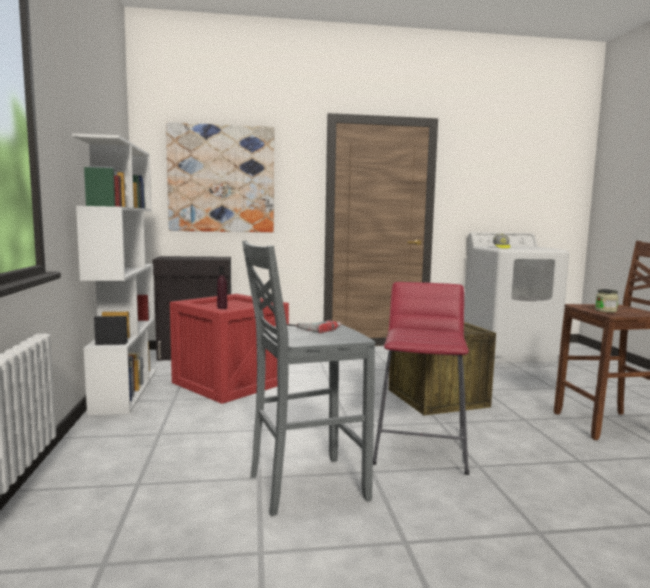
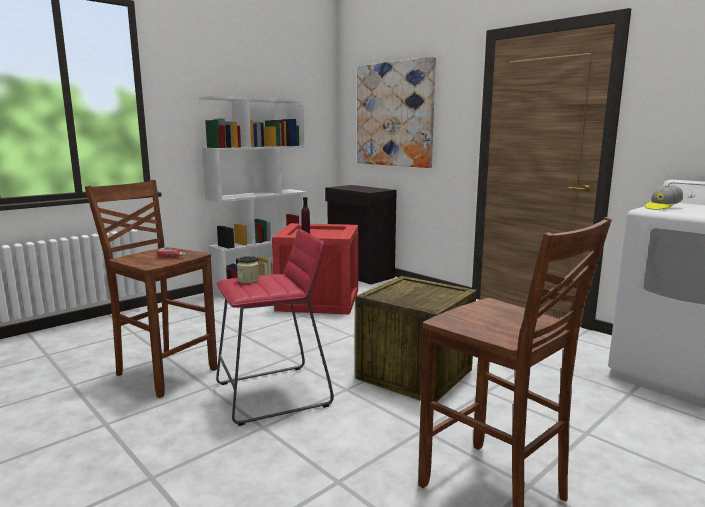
camera: 55 degrees right, 5 degrees up
(304, 486) = (164, 372): grey stool -> brown stool
(605, 311) = (473, 317): jar -> jar (248, 280)

